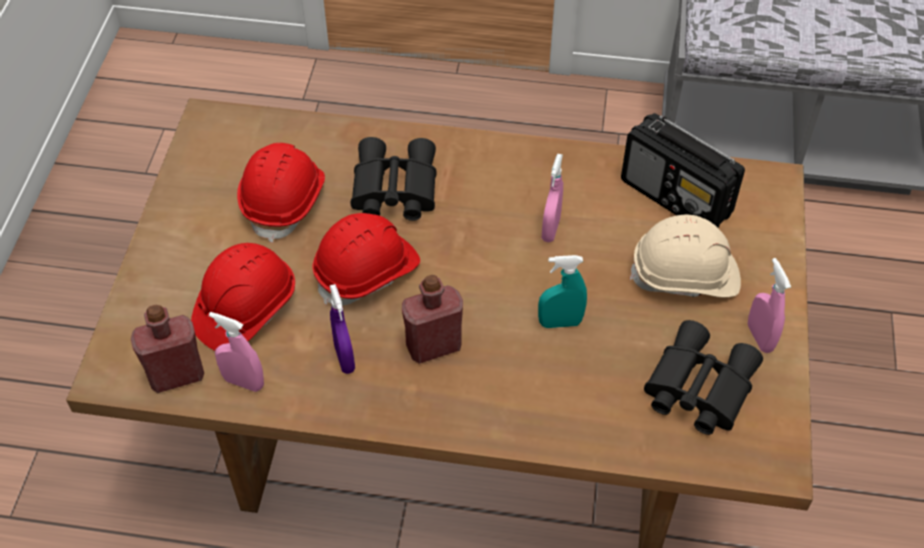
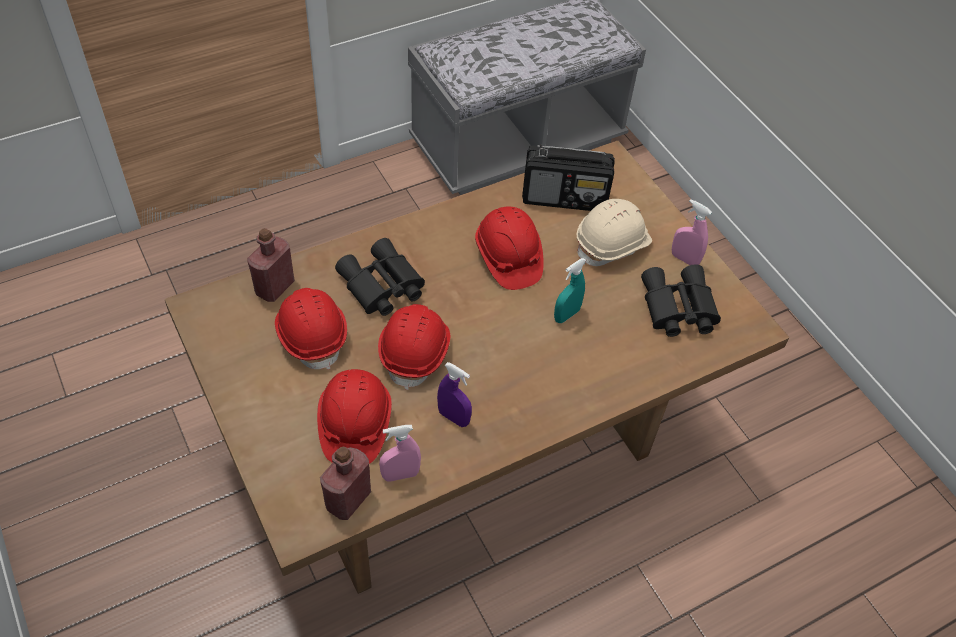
camera: 40 degrees left, 0 degrees up
(433, 346) = (503, 375): red bottle -> red bottle (275, 287)
(550, 229) = (508, 258): pink spray bottle -> red hard hat

